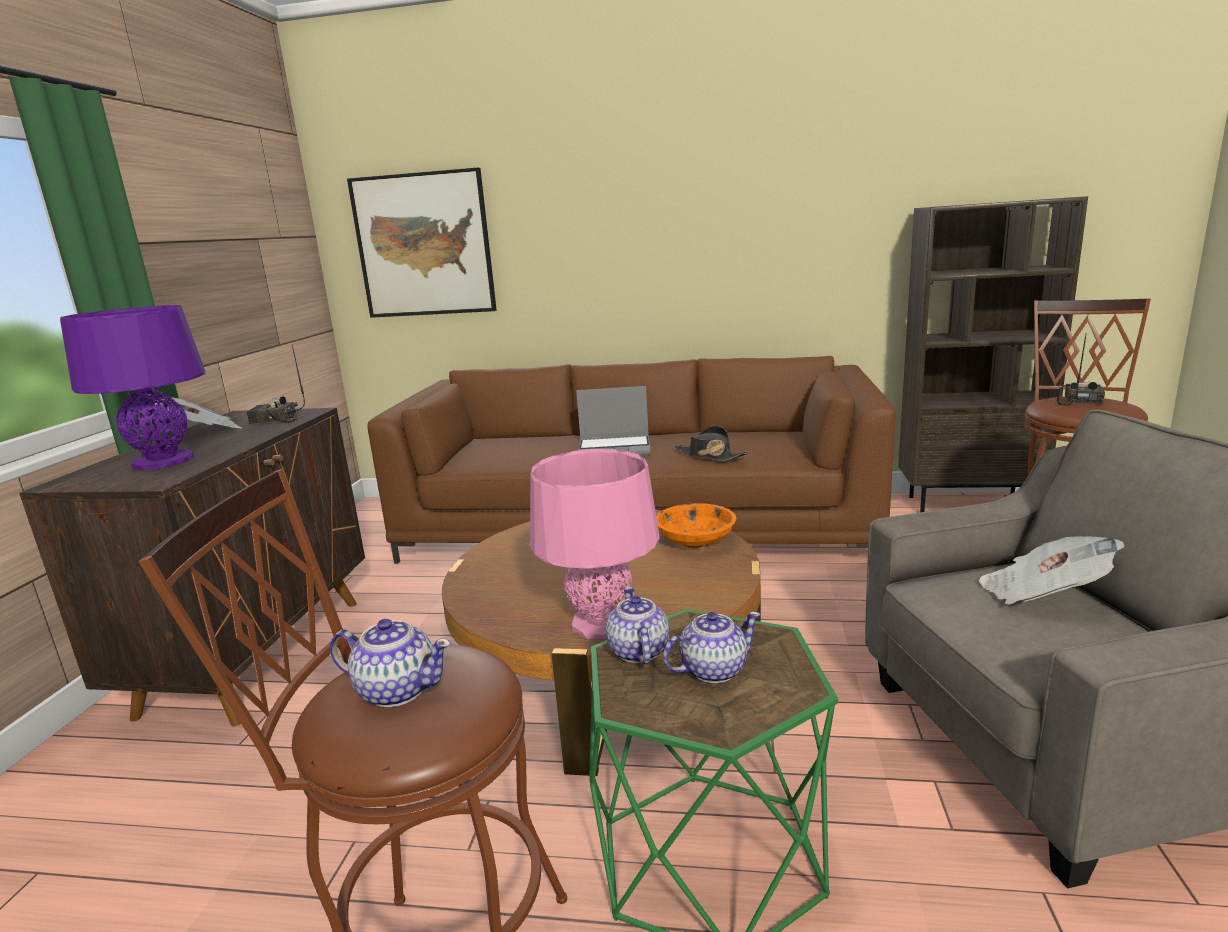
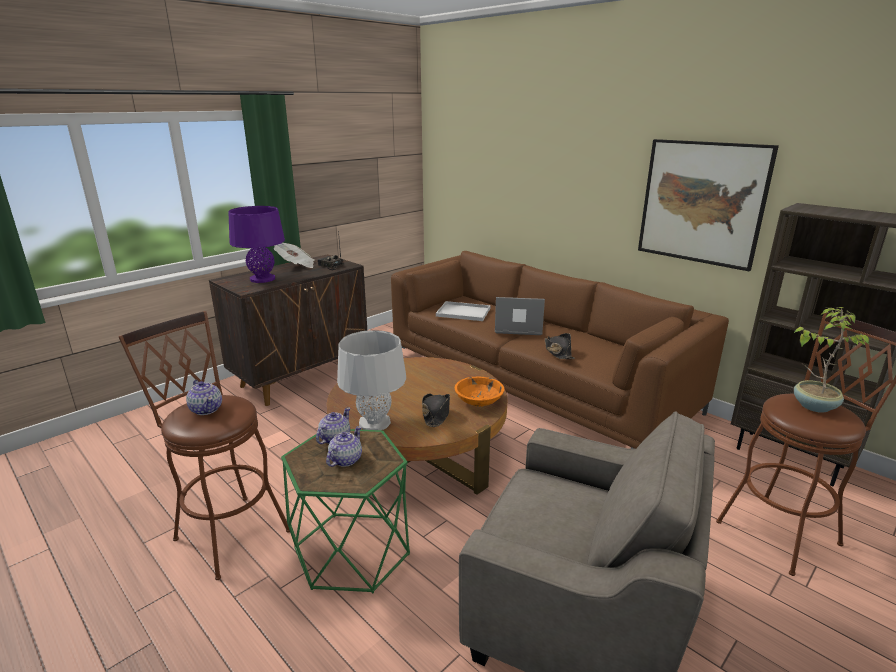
camera: 35 degrees right, 5 degrees up
(424, 245) = (471, 169): picture -> picture (702, 203)
(510, 453) = (462, 312): none -> white tray
(601, 623) = (374, 423): pink table lamp -> grey table lamp
(615, 448) = (517, 328): laptop -> laptop turned 150 degrees clockwise
(669, 576) = (436, 414): none -> black hat
(712, 670) = (345, 460): teapot -> teapot turned 75 degrees counterclockwise
(1042, 595) = (573, 512): newspaper -> none
(1079, 401) = (813, 406): radio -> potted plant

